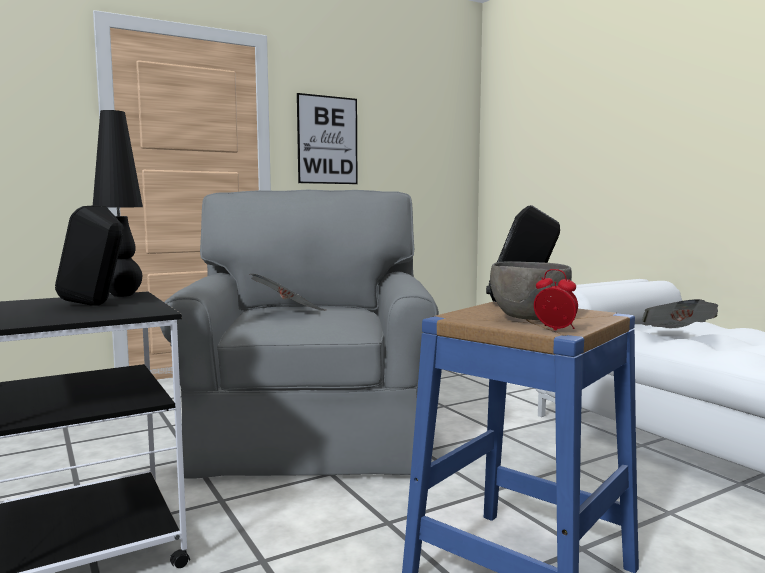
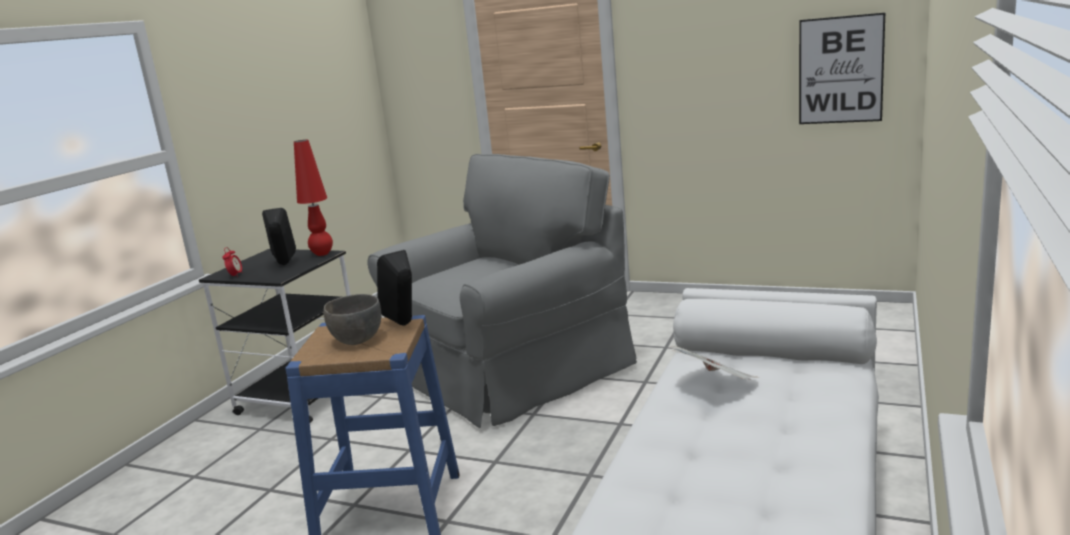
camera: 55 degrees right, 10 degrees up
(123, 295) = (322, 254): black table lamp -> red table lamp
(289, 313) = (462, 272): newspaper -> none
(327, 140) = (680, 60): picture -> picture (840, 70)
(555, 329) = (312, 355): alarm clock -> alarm clock (235, 276)

